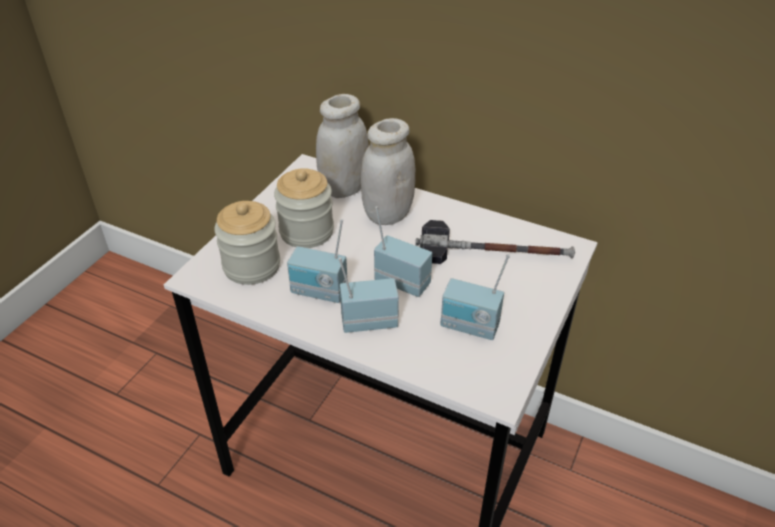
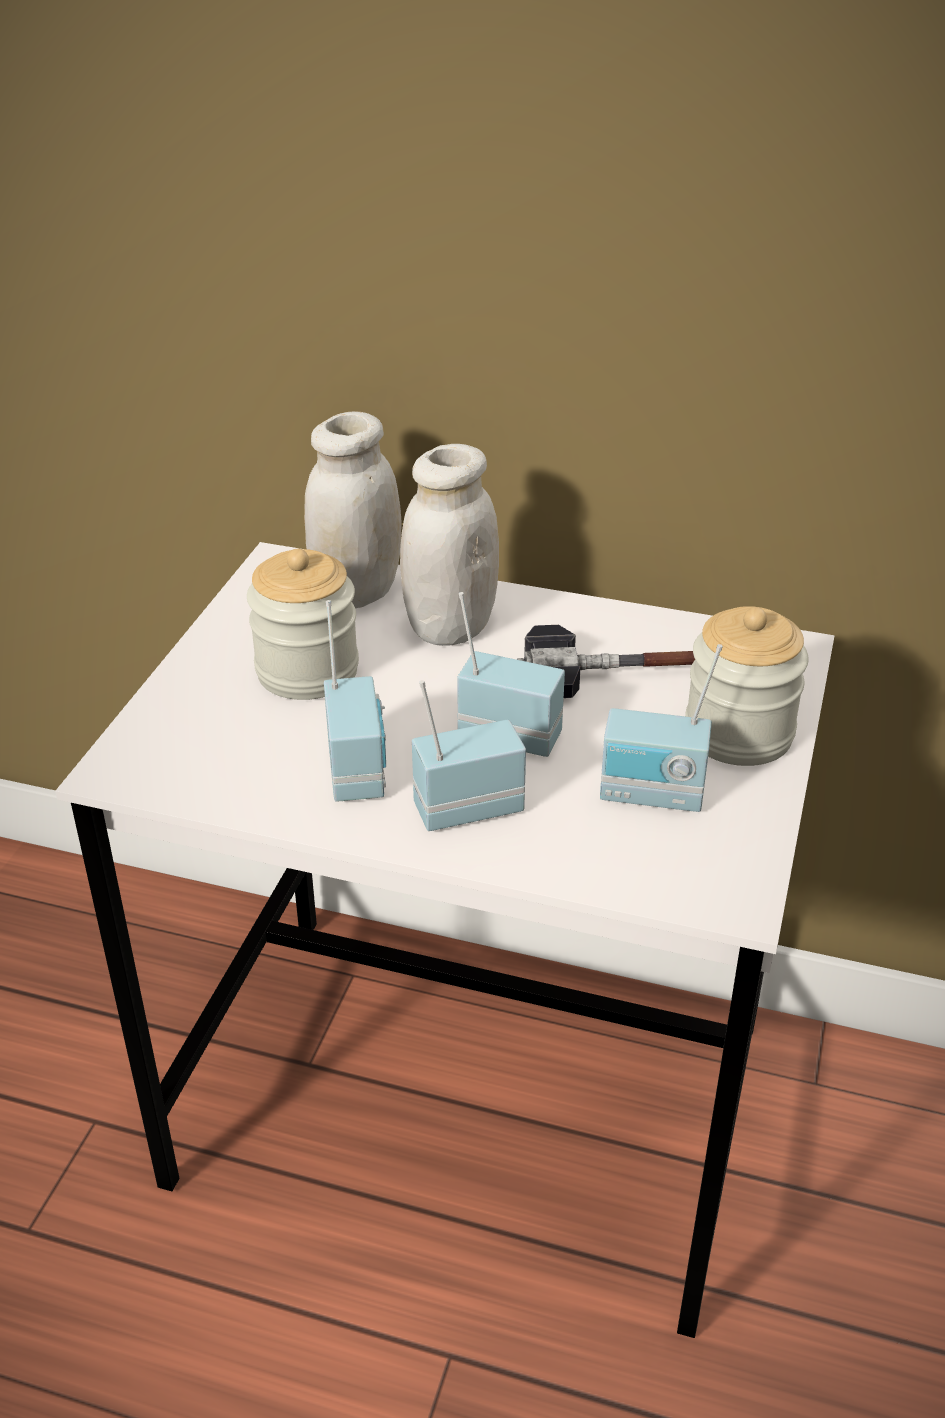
camera: 10 degrees left, 5 degrees down
(252, 266) = (219, 740): jar -> jar (738, 734)
(318, 293) = (360, 771): radio -> radio turned 105 degrees counterclockwise

